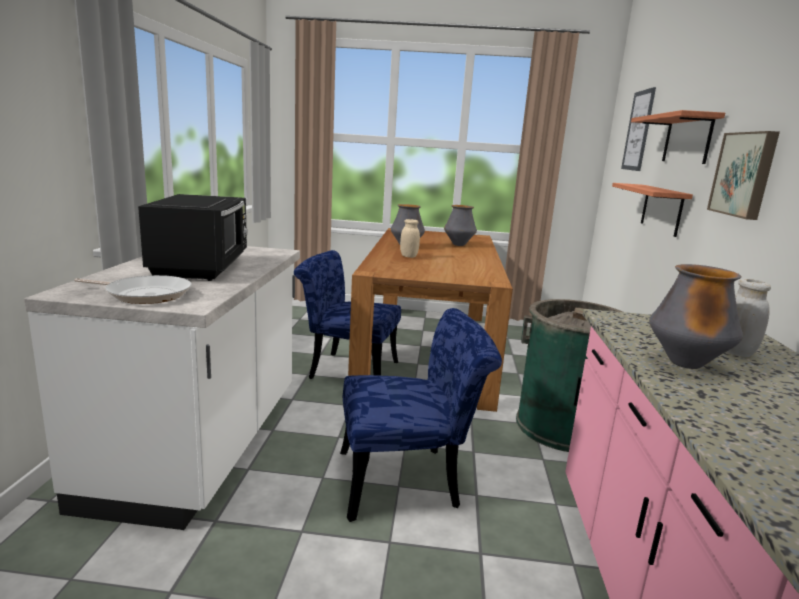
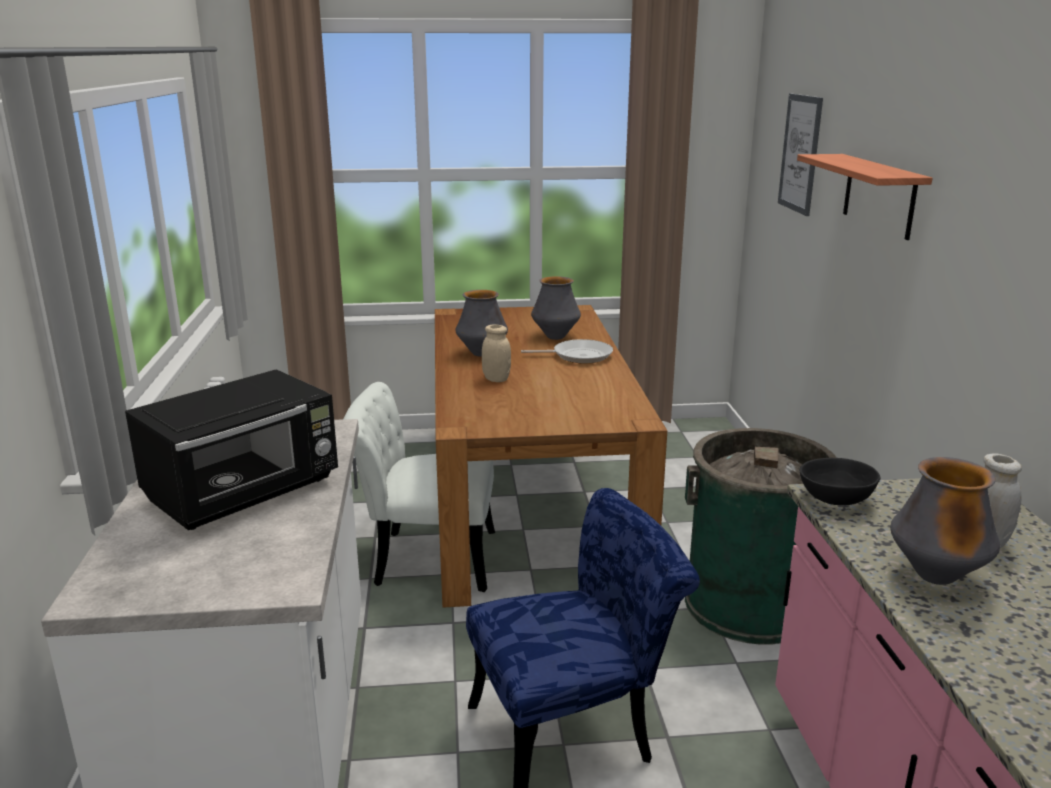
camera: 10 degrees left, 5 degrees up
(145, 294) = (208, 576): frying pan -> frying pan (578, 356)
(202, 267) = (245, 492): black microwave -> black microwave turned 60 degrees clockwise
(346, 369) = (423, 559): blue chair -> white chair
(619, 319) = (837, 499): none -> black bowl
(661, 209) = (848, 284): shelf -> none
(745, 174) = (966, 274): picture -> none

